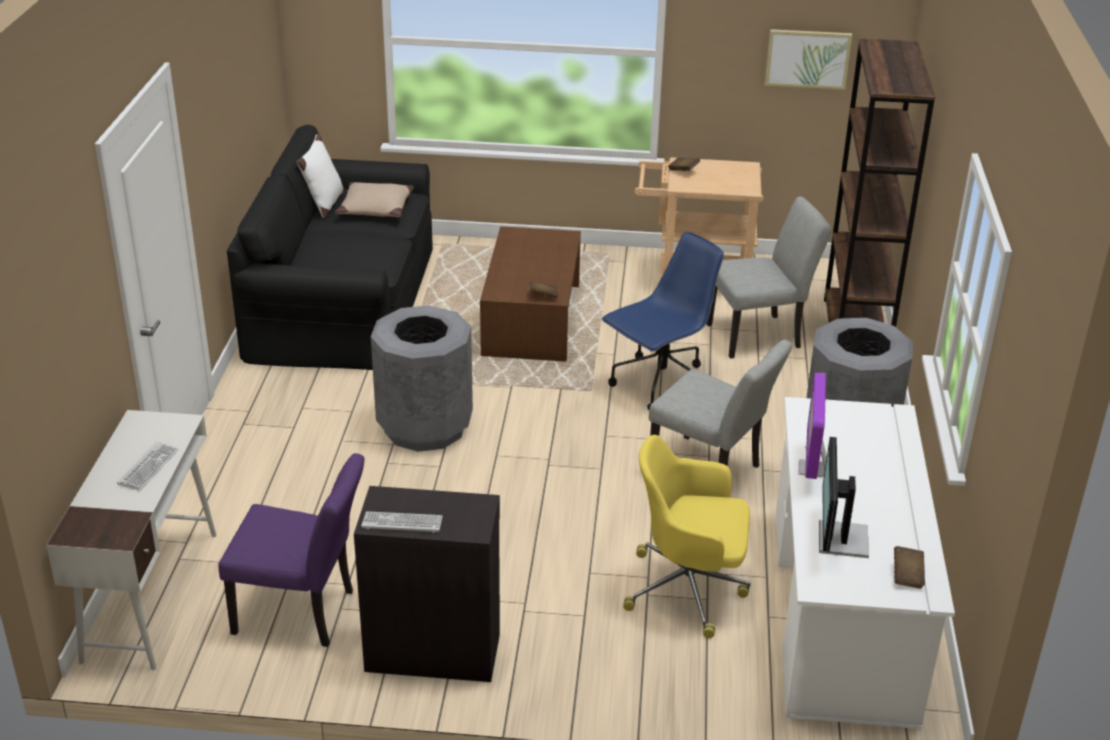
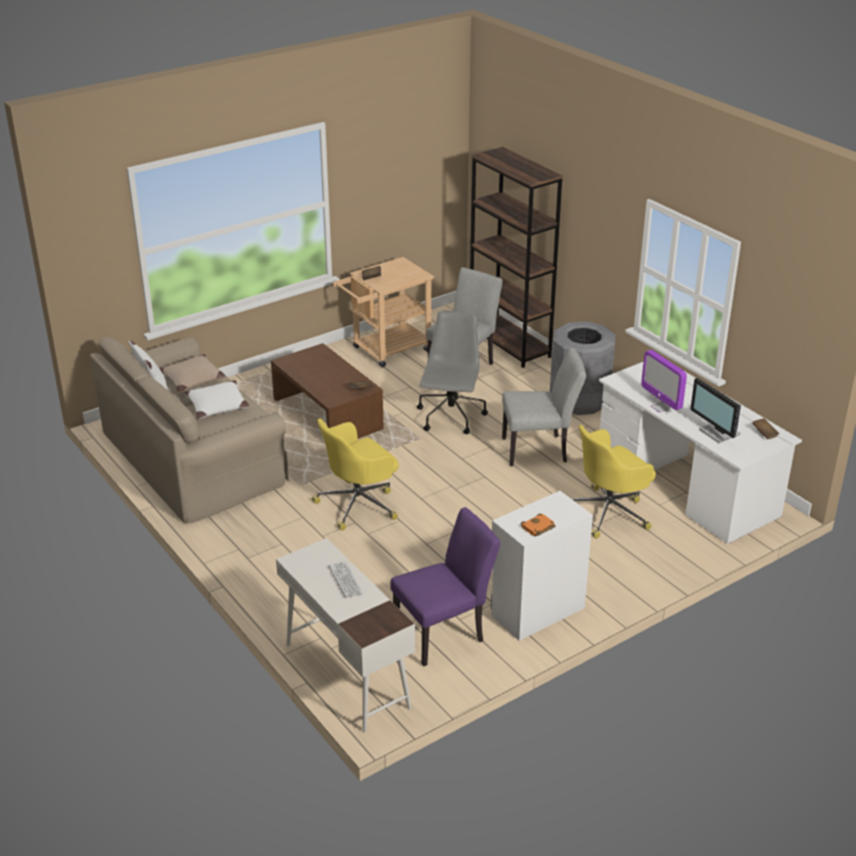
camera: 40 degrees left, 0 degrees up
(343, 300) = (193, 456): black sofa -> beige sofa
(356, 243) = (217, 406): none -> white pillow
(402, 522) = (538, 528): keyboard -> orange book
(424, 427) = (359, 504): grey trash can -> yellow office chair
(432, 651) = (536, 611): black cabinet -> white cabinet
(660, 385) = (451, 417): blue office chair -> grey office chair
(807, 58) = (413, 178): picture -> none

